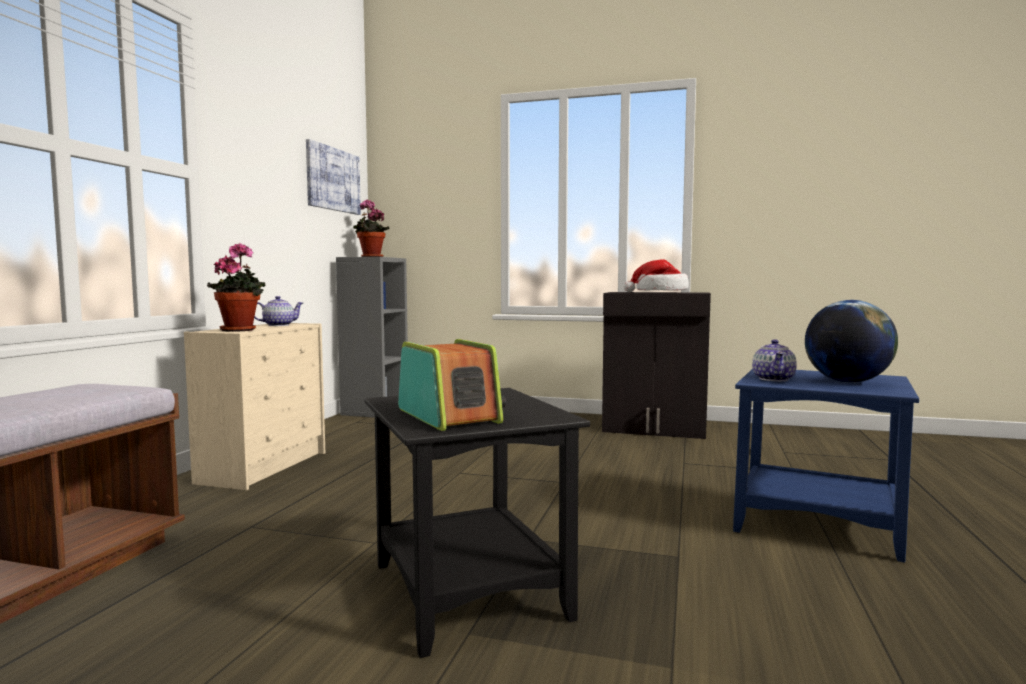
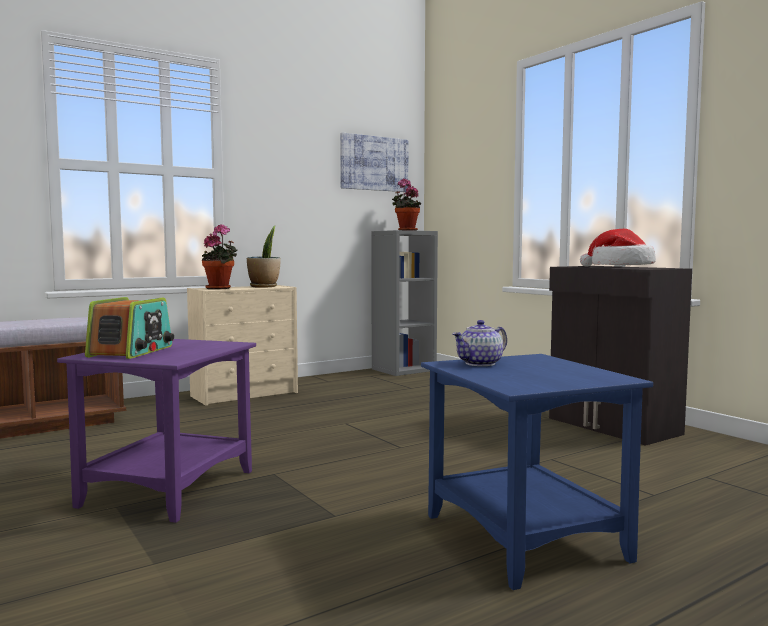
camera: 40 degrees right, 0 degrees up
(278, 325) = (264, 286): teapot -> potted plant
(465, 591) = (167, 488): black side table -> purple side table
(847, 382) = (535, 375): globe -> none

